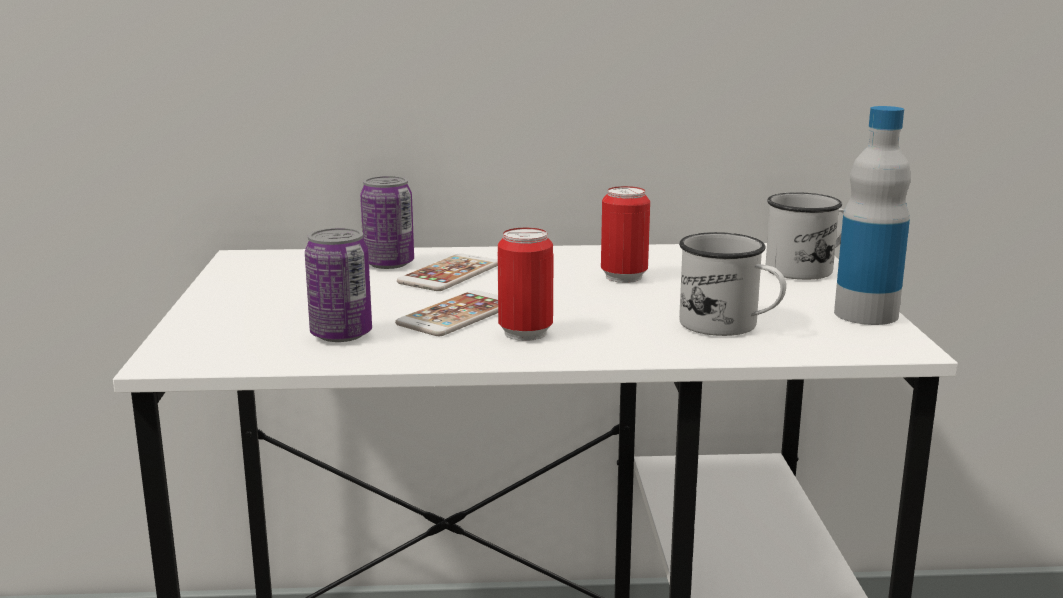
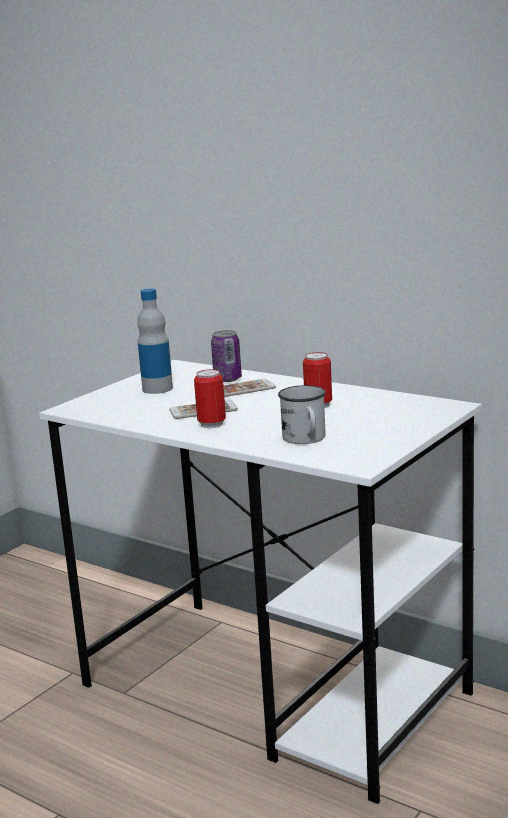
camera: 40 degrees right, 0 degrees up
(341, 335) = (141, 410): can -> none
(808, 269) = (426, 418): white mug -> none
(866, 314) = (388, 447): bottle -> bottle (157, 389)

